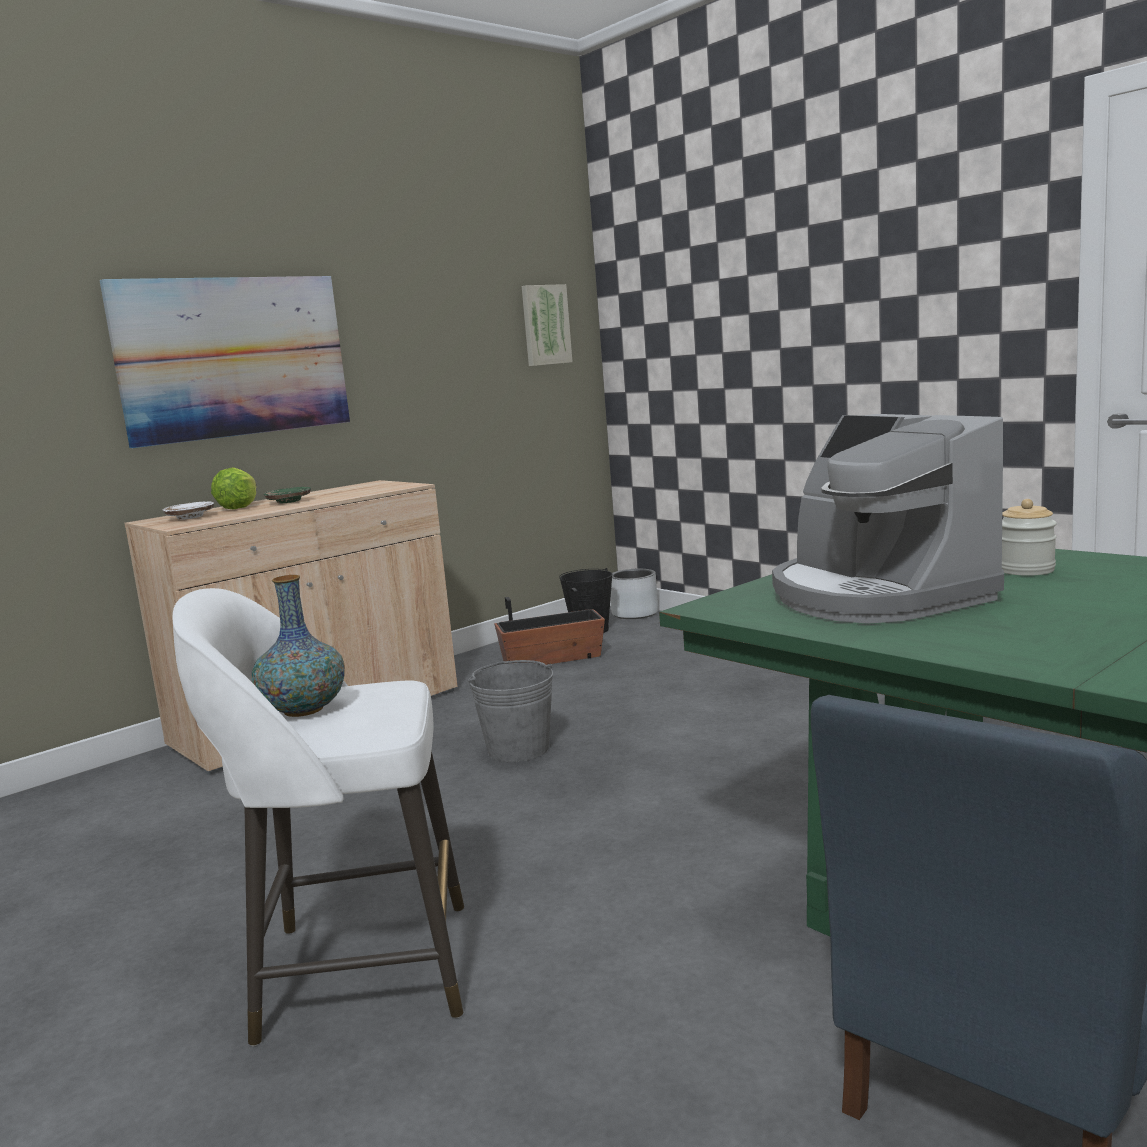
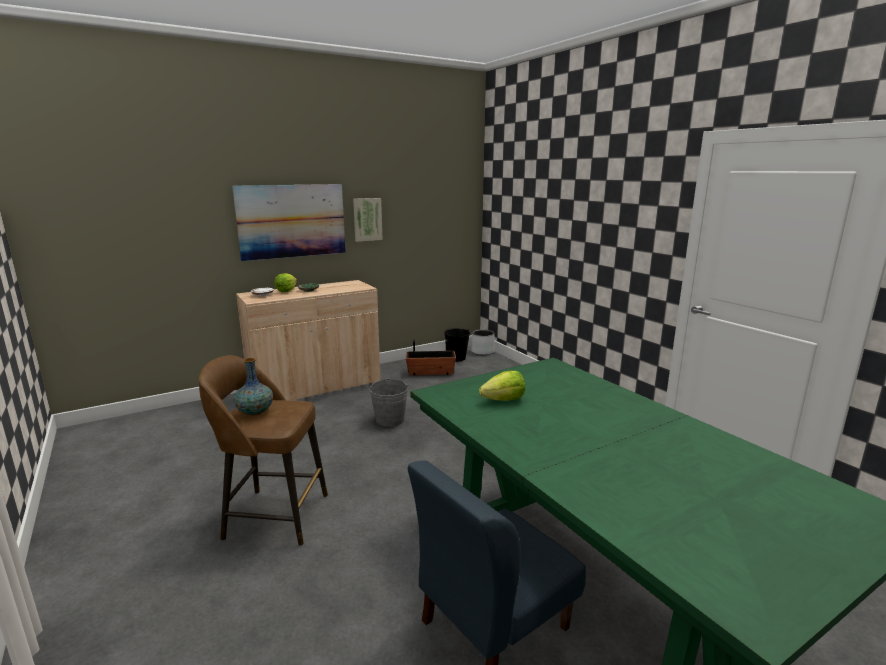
camera: 10 degrees right, 5 degrees up
(357, 970) = (274, 515): white stool -> brown stool
(545, 325) = (452, 207): picture -> picture (367, 219)
(876, 596) = (504, 400): coffee machine -> lettuce
(1026, 570) = (584, 396): jar -> none

